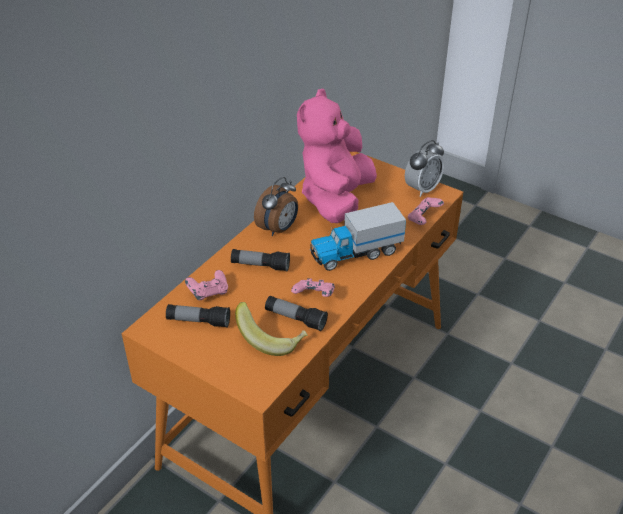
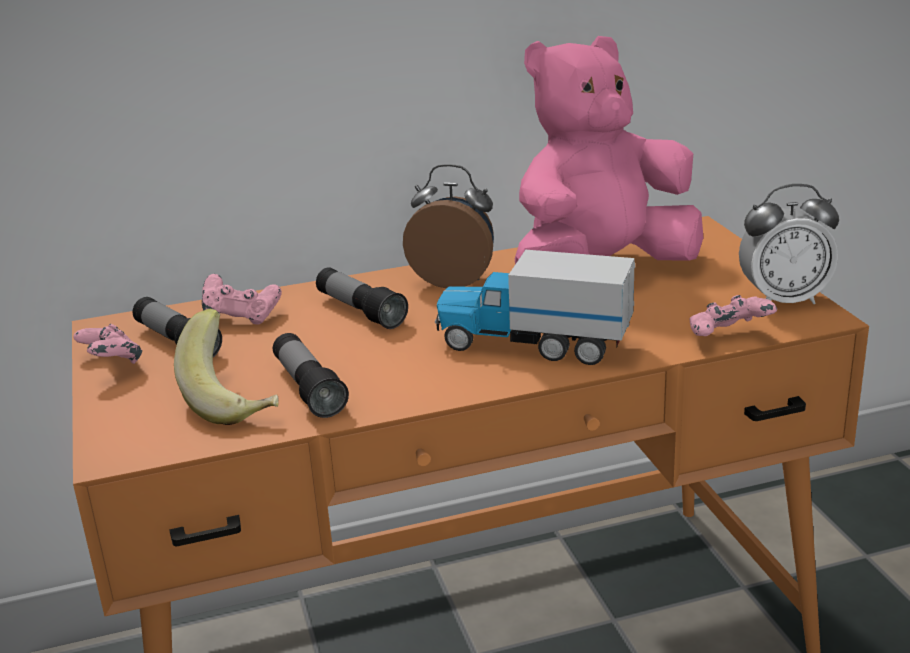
camera: 40 degrees right, 15 degrees down
(278, 229) = (454, 279): alarm clock -> alarm clock turned 150 degrees counterclockwise
(314, 297) = (380, 373): pink game controller -> pink game controller (112, 364)

